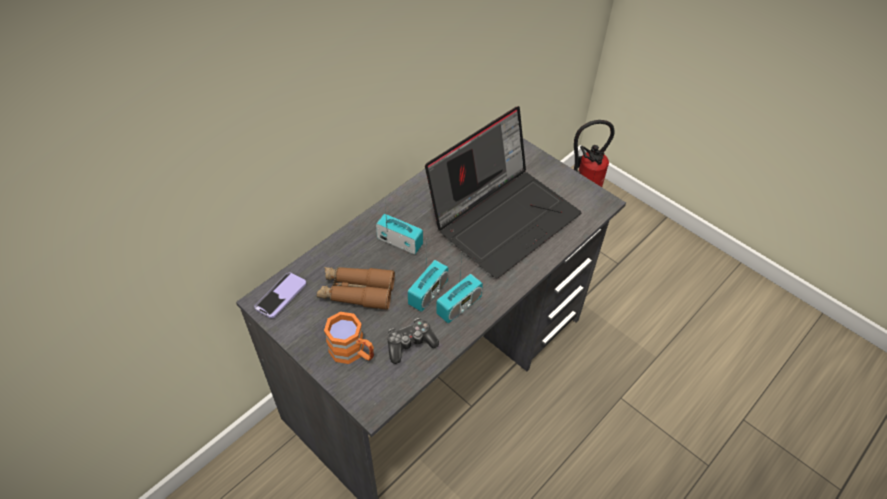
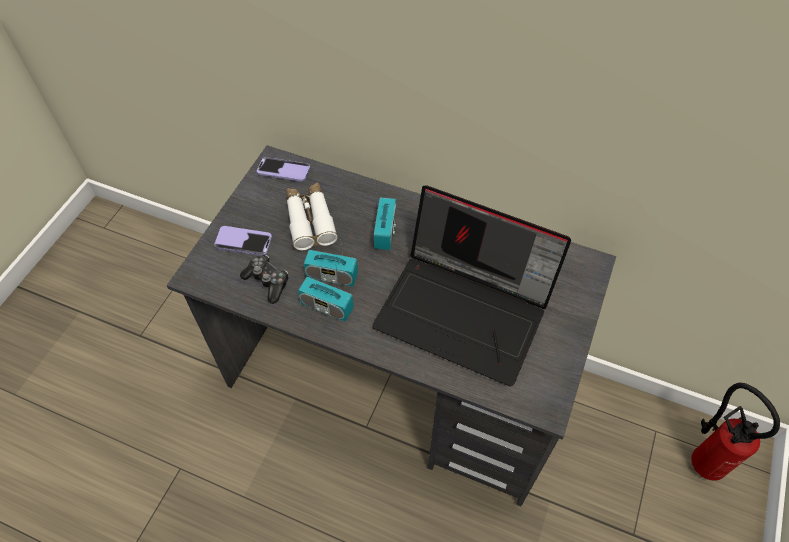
camera: 70 degrees right, 5 degrees up
(353, 352) = (243, 242): orange mug -> phone
(356, 292) = (310, 220): brown binoculars -> white binoculars

